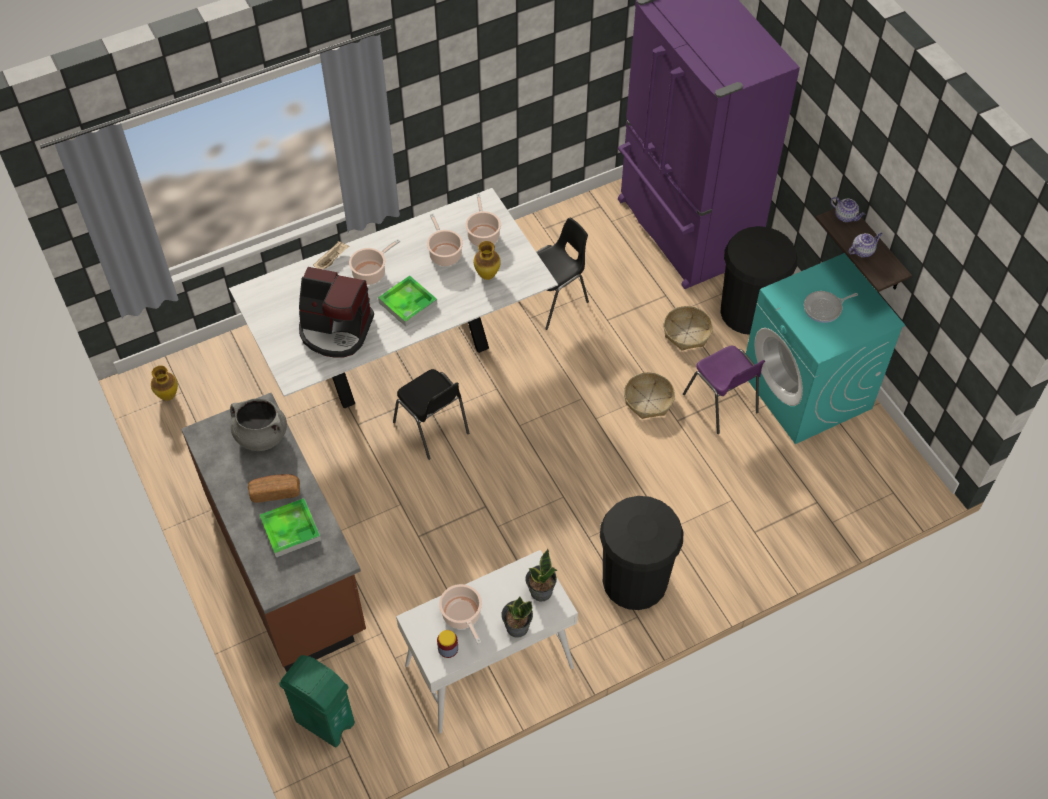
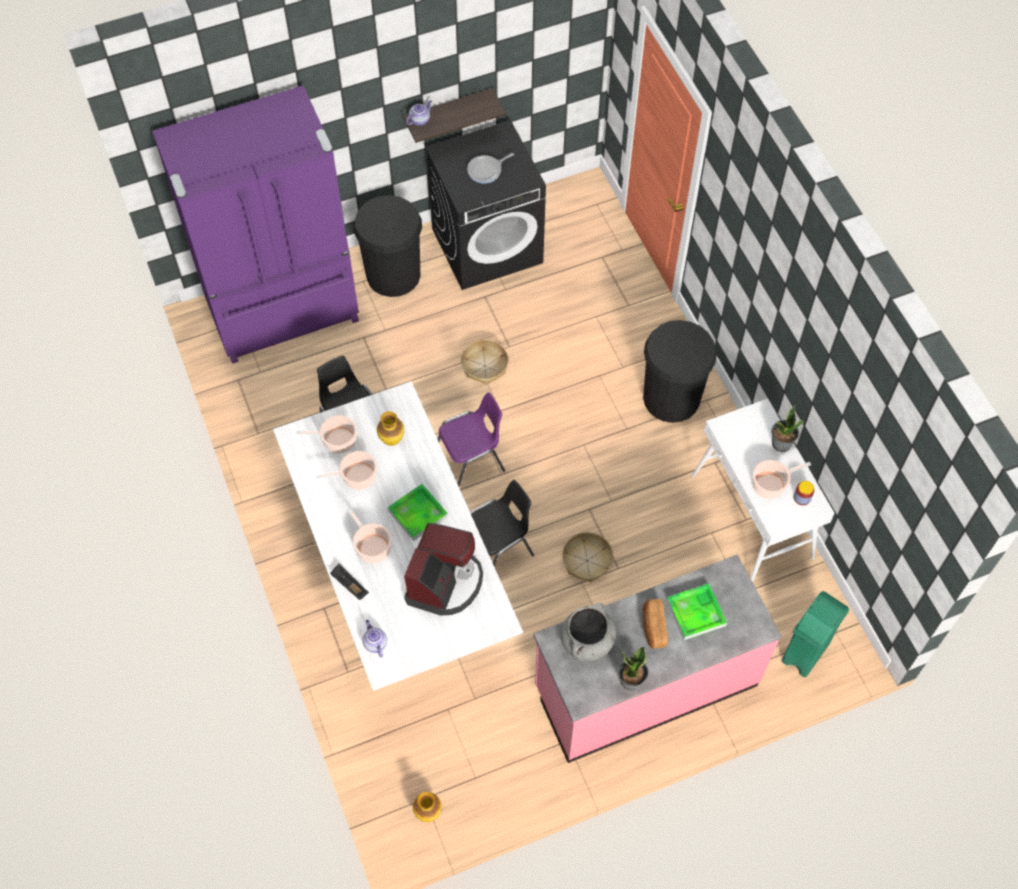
camera: 85 degrees left, 5 degrees up
(288, 566) = (645, 685): brown counter -> pink counter
(332, 260) = (349, 585): beige tray -> black tray
(540, 591) = (747, 423): potted plant -> potted plant (631, 681)
(686, 333) = (411, 326): basket -> basket (587, 561)
(721, 404) = (495, 310): purple chair -> purple chair (471, 463)
(807, 391) = (487, 245): turquoise washing machine -> black washing machine
(824, 308) = (486, 170): frying pan -> frying pan turned 75 degrees clockwise
(863, 251) = (461, 115): teapot -> teapot (375, 643)

